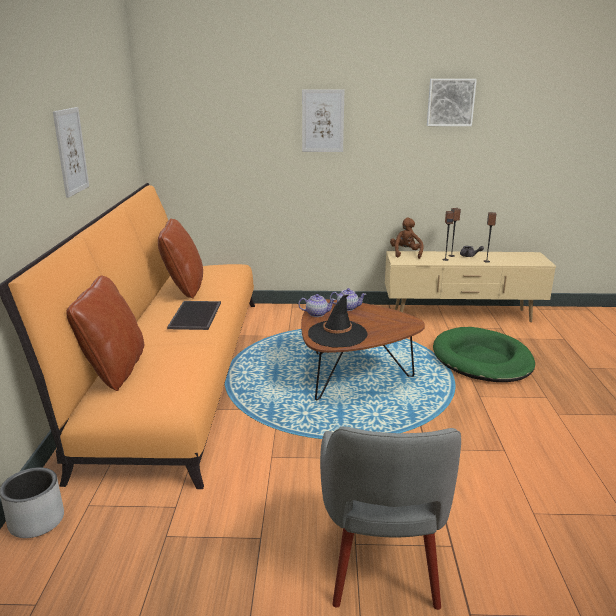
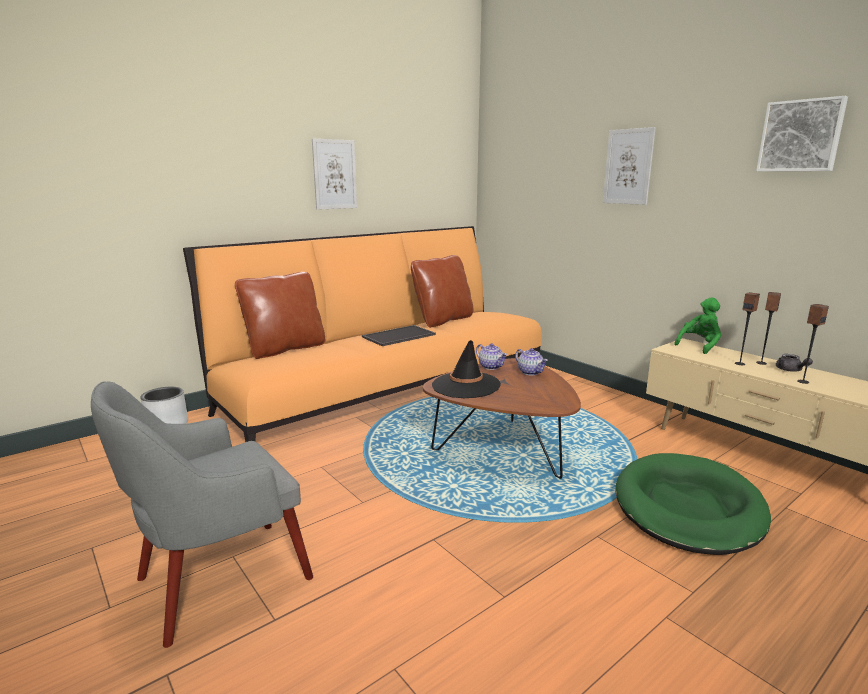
camera: 50 degrees right, 5 degrees down
(405, 254) = (699, 346): brown plush toy -> green plush toy

